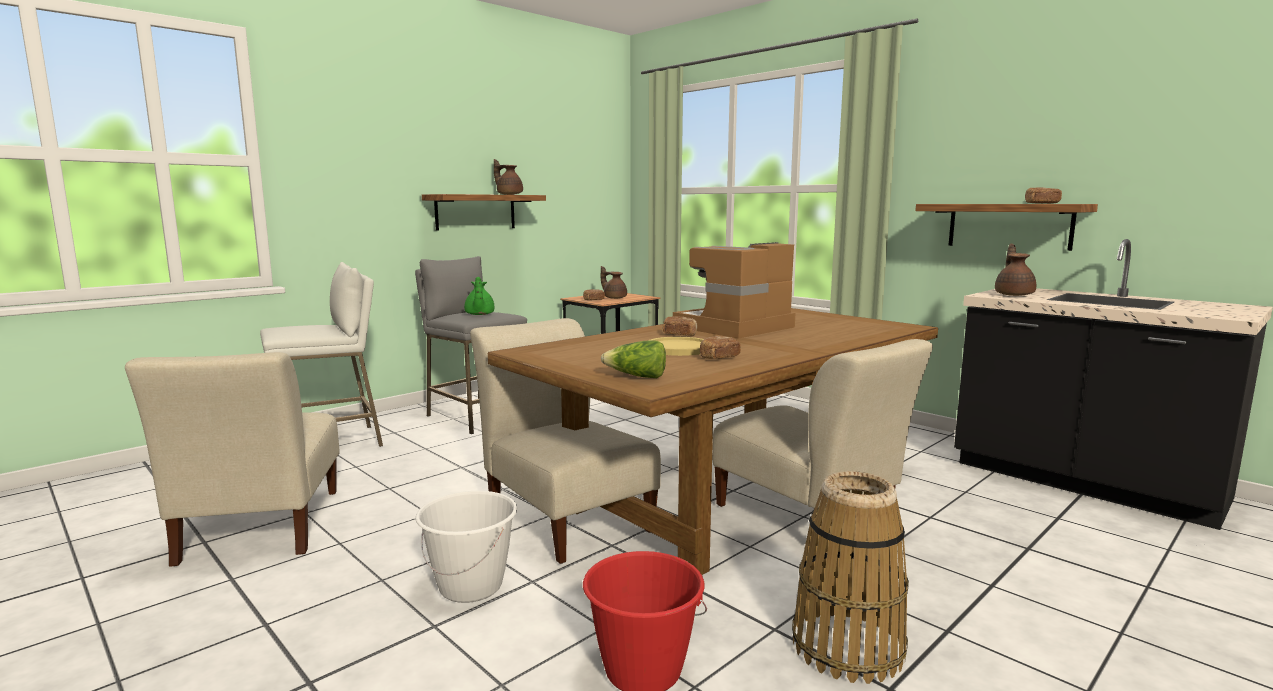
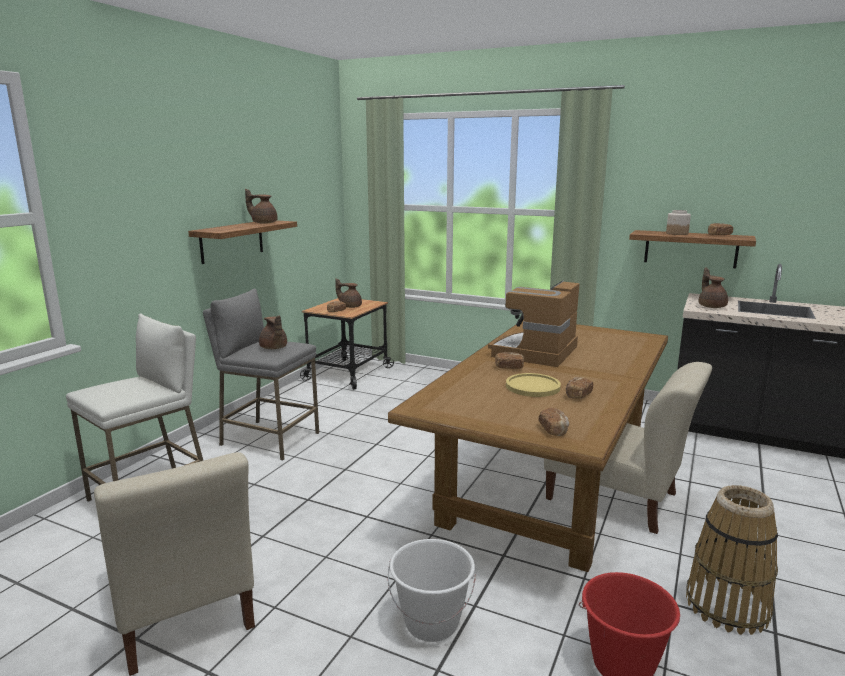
camera: 20 degrees left, 5 degrees up
(479, 314) = (273, 348): green teapot -> brown teapot
(566, 517) = (444, 535): beige chair -> none
(637, 377) = (554, 430): lettuce -> bread
(983, 203) = (676, 233): none -> jar

